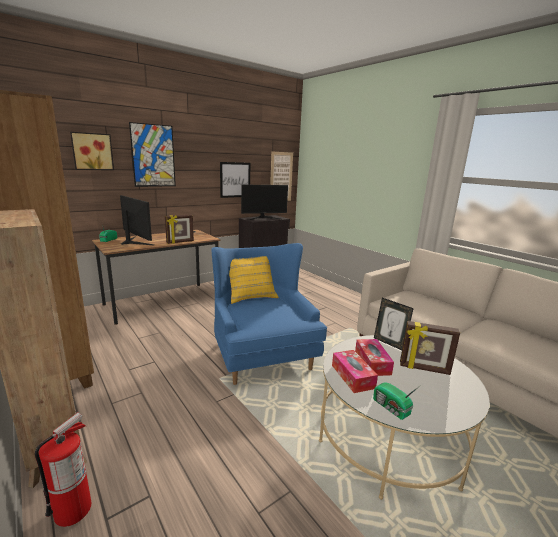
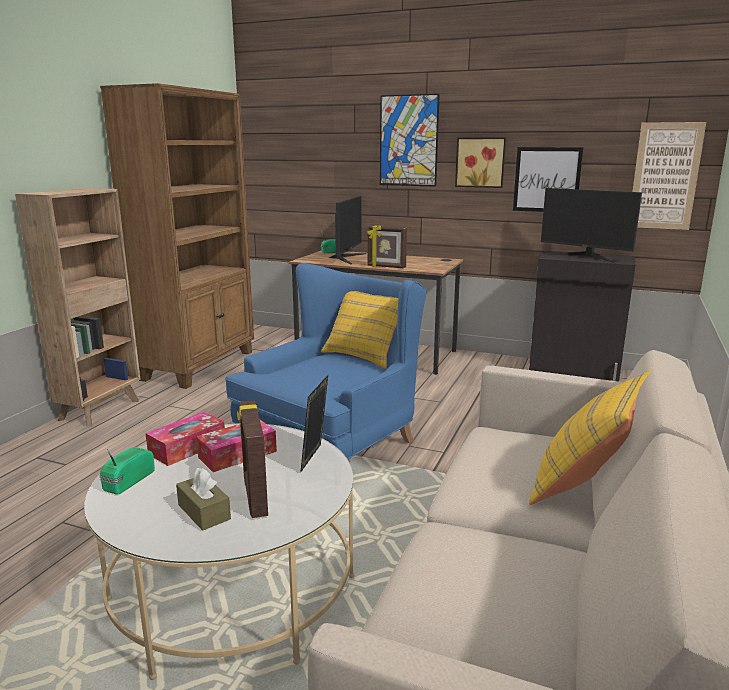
camera: 60 degrees right, 0 degrees up
(73, 509) = (42, 442): fire extinguisher -> none
(92, 151) = (336, 138): picture -> picture (480, 162)
(439, 388) = (204, 512): none -> brown tissue box
(443, 302) = (585, 484): none -> yellow pillow

